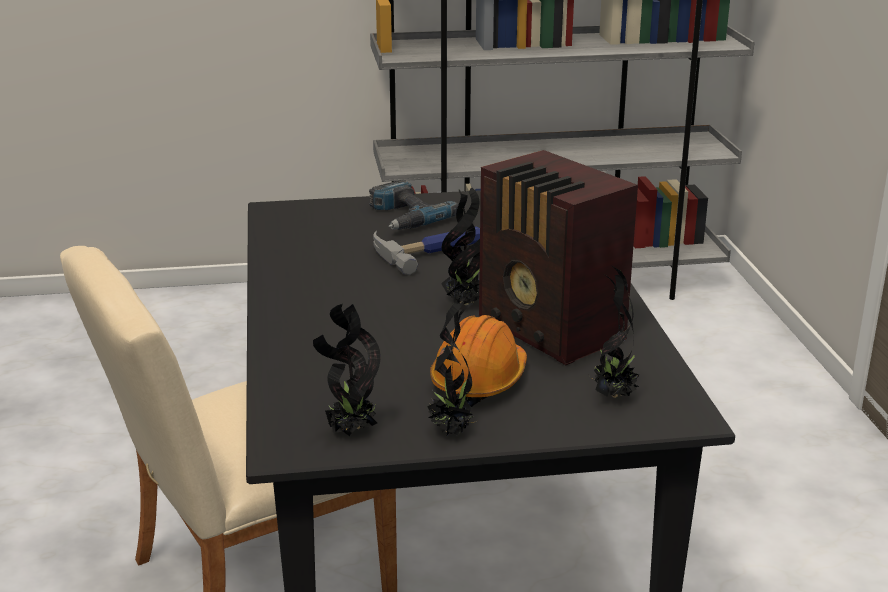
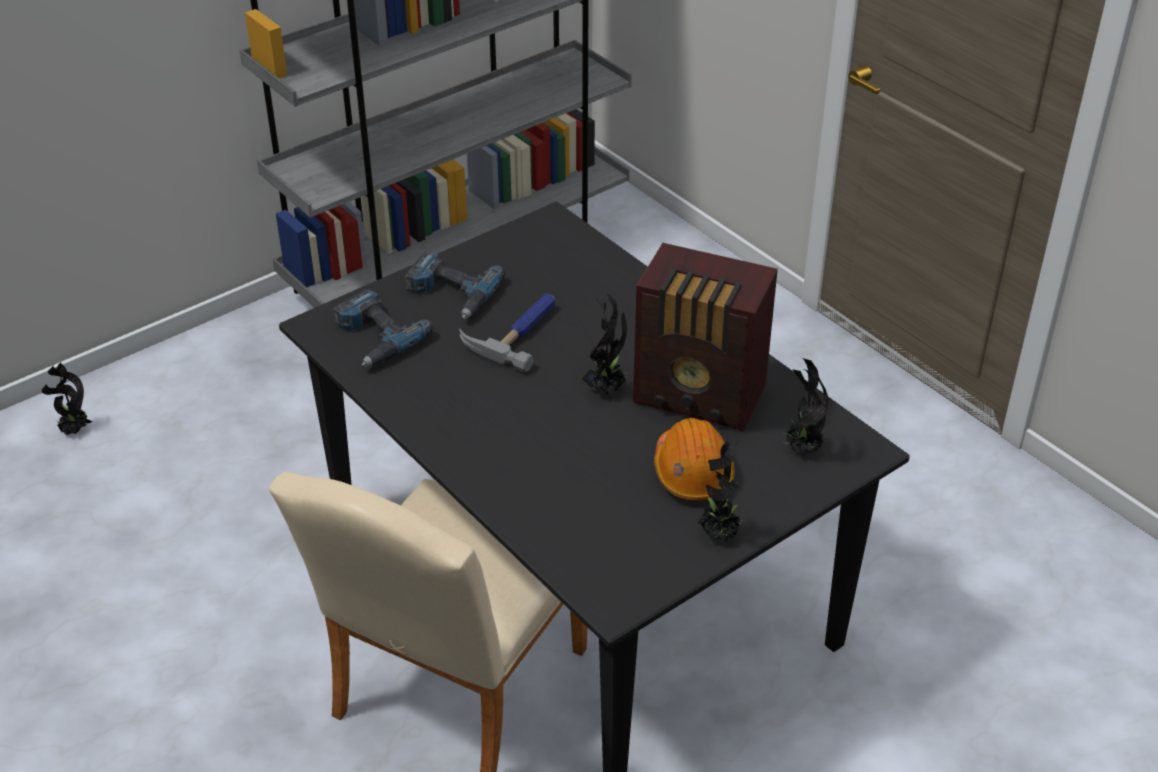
camera: 30 degrees left, 15 degrees up
(309, 226) = (375, 337): none -> power drill
(350, 432) = (646, 567): potted plant -> potted plant (74, 431)

